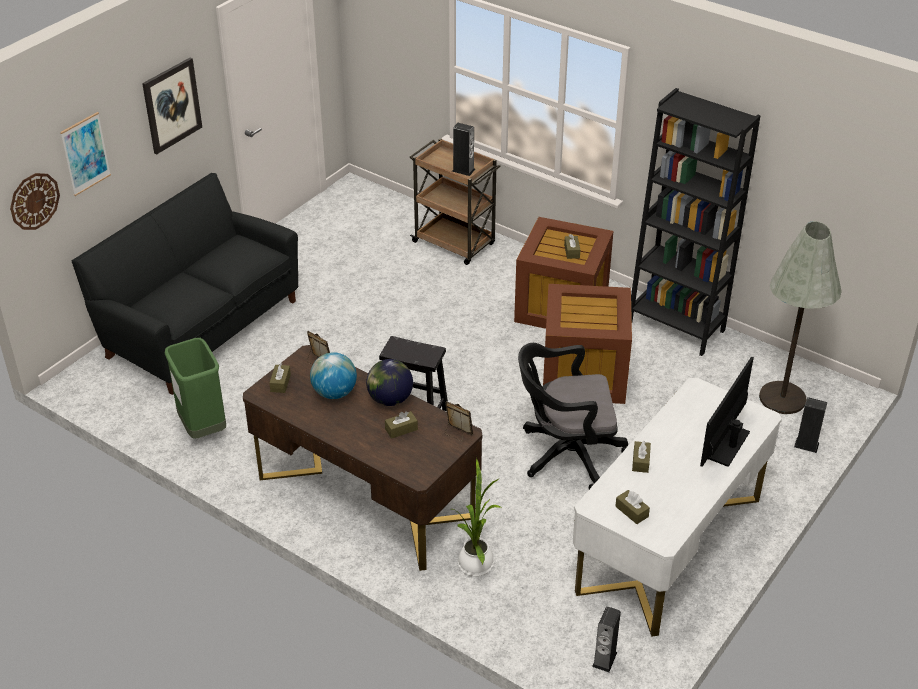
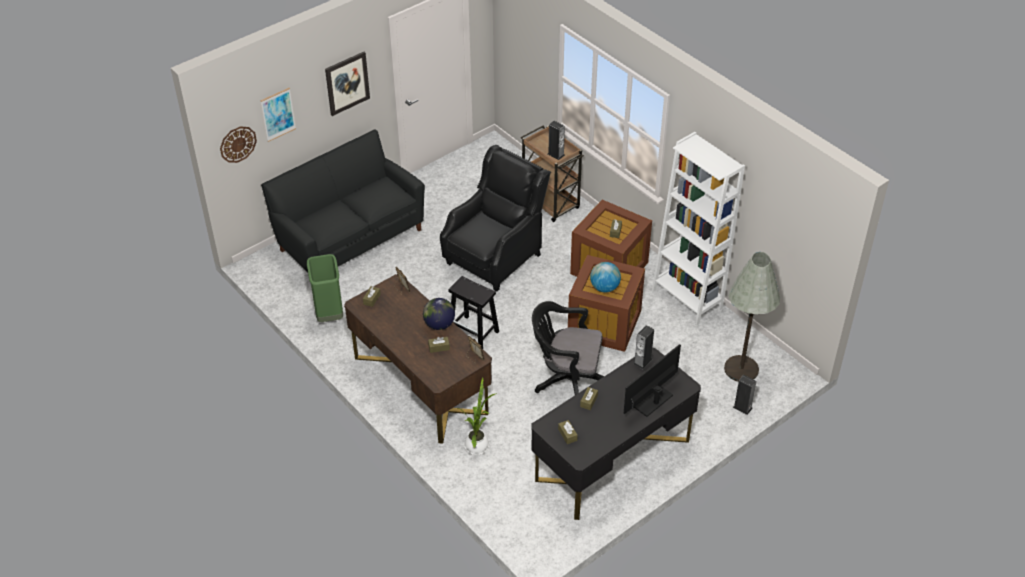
camera: 15 degrees right, 5 degrees up
(334, 393) = (404, 313): globe -> globe (604, 288)
(407, 318) = (495, 257): none -> black armchair
(604, 659) = (537, 528): speaker -> speaker (642, 361)
(669, 544) = (612, 459): white desk -> black desk
(676, 327) = (687, 299): black bookcase -> white bookcase

